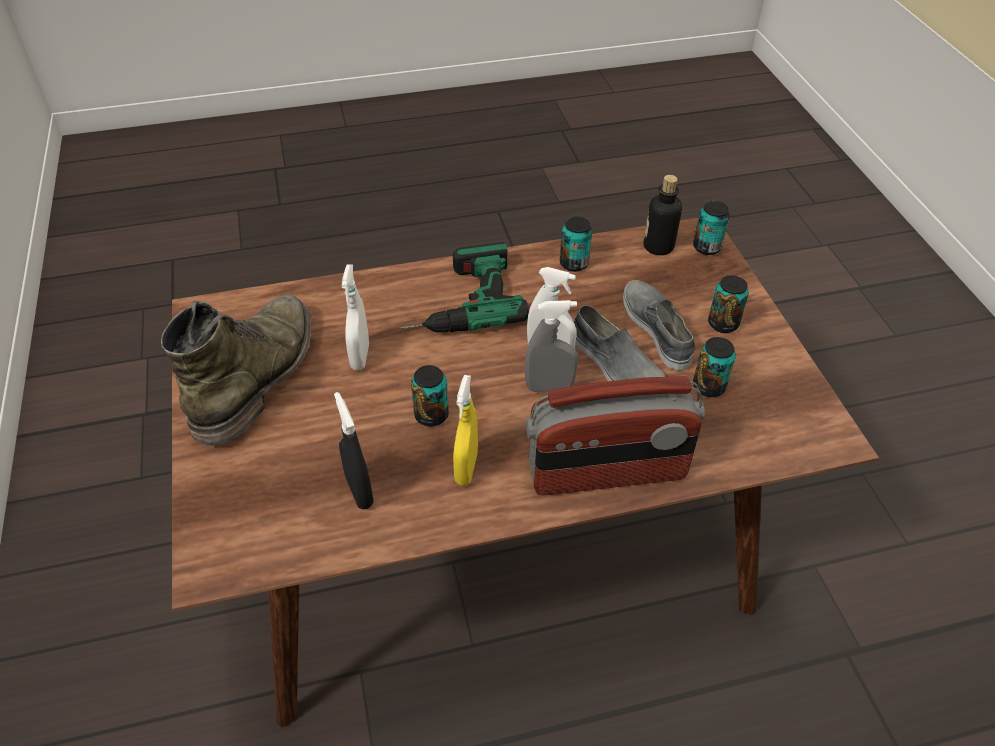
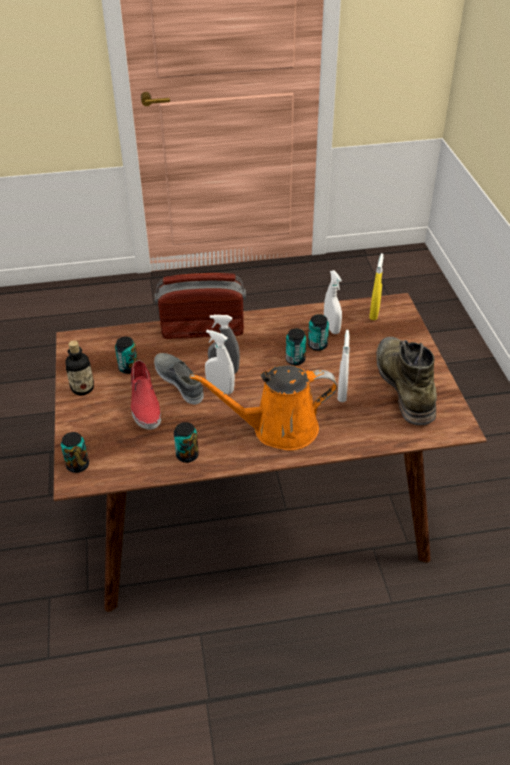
camera: 175 degrees left, 5 degrees down
(257, 375) = (404, 385): green boot -> green boot turned 150 degrees clockwise
(359, 491) = (331, 328): black spray bottle -> white spray bottle
(457, 301) = (278, 429): power drill -> orange watering can
(466, 468) = (276, 335): yellow spray bottle -> yellow spray bottle (374, 313)
(657, 328) = (144, 403): grey shoe -> red shoe
(658, 246) = (115, 468): bottle -> bottle (82, 388)
(723, 323) = (99, 405): can -> can (317, 345)

